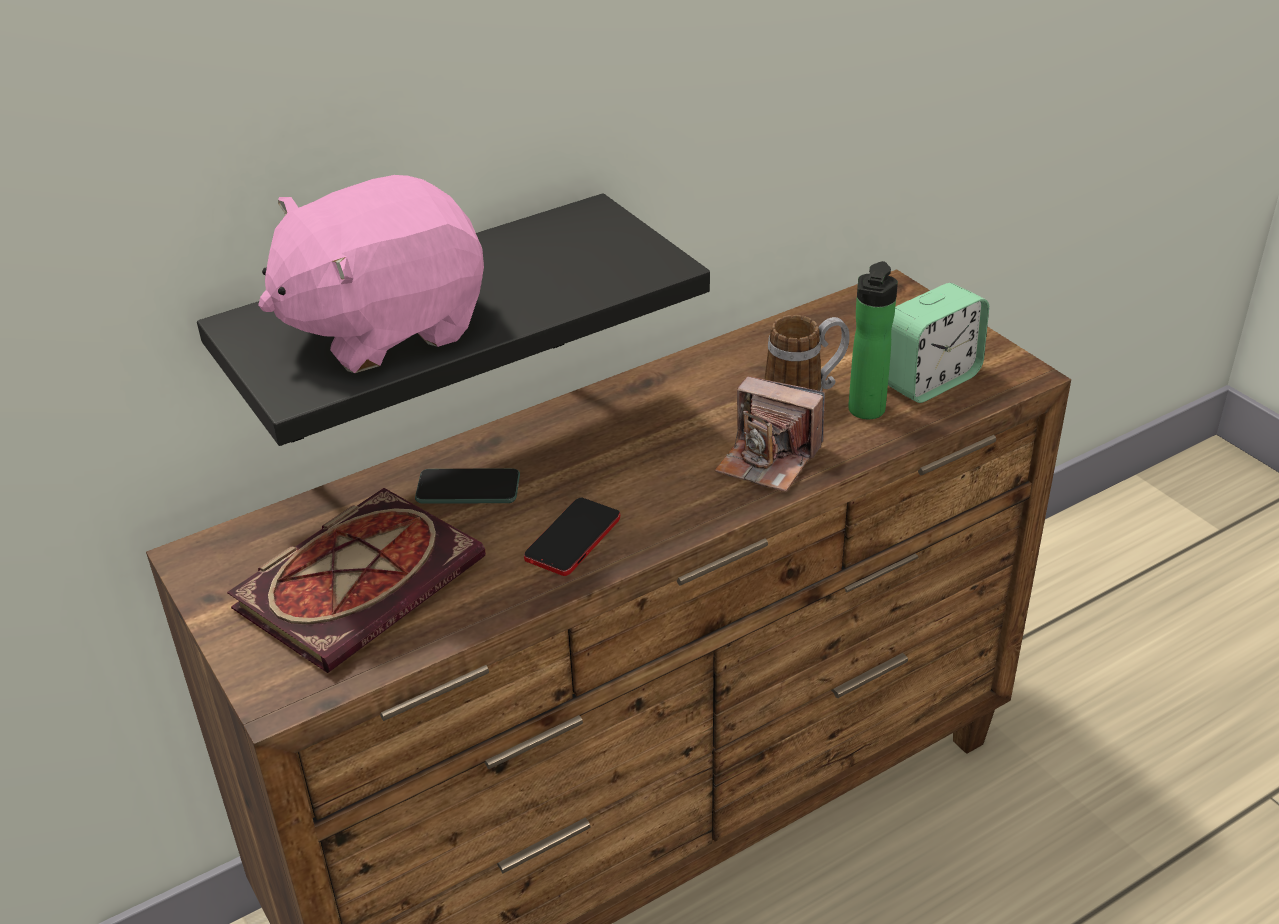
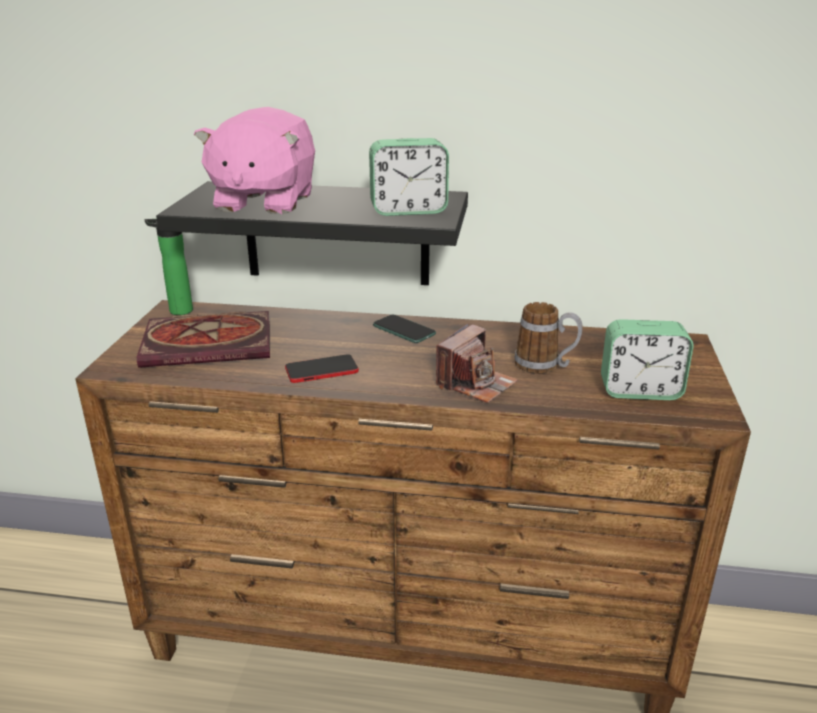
camera: 40 degrees right, 10 degrees down
(383, 328) = (263, 202): pink plush toy -> pink plush toy turned 90 degrees counterclockwise
(468, 488) = (312, 331): phone -> phone (404, 330)
(601, 261) = (408, 210): none -> alarm clock
(768, 460) = (475, 384): camera -> camera turned 120 degrees counterclockwise
(865, 413) = (570, 388): bottle -> bottle (177, 311)

